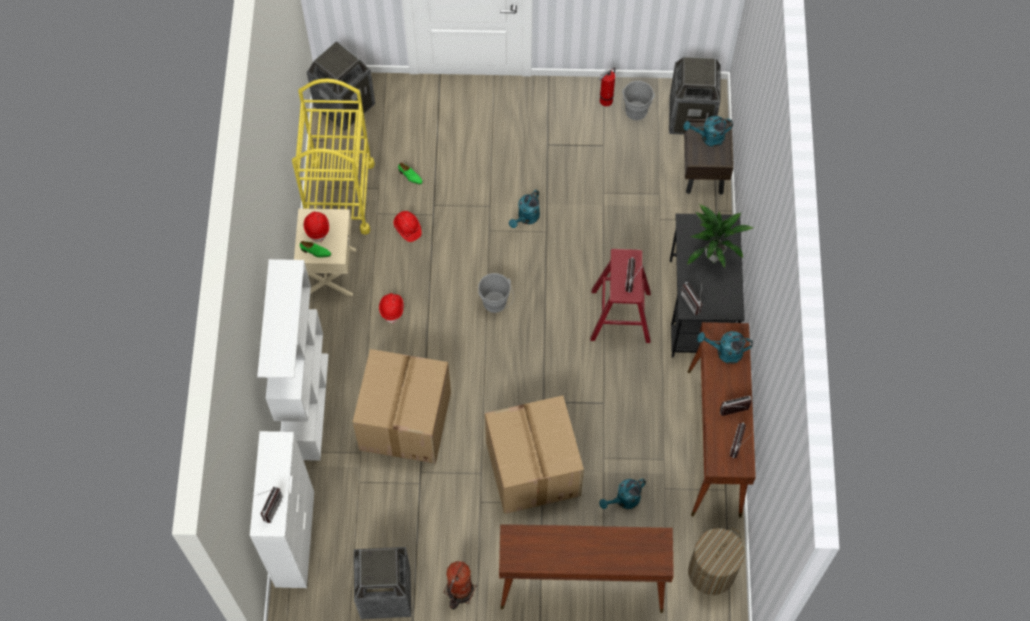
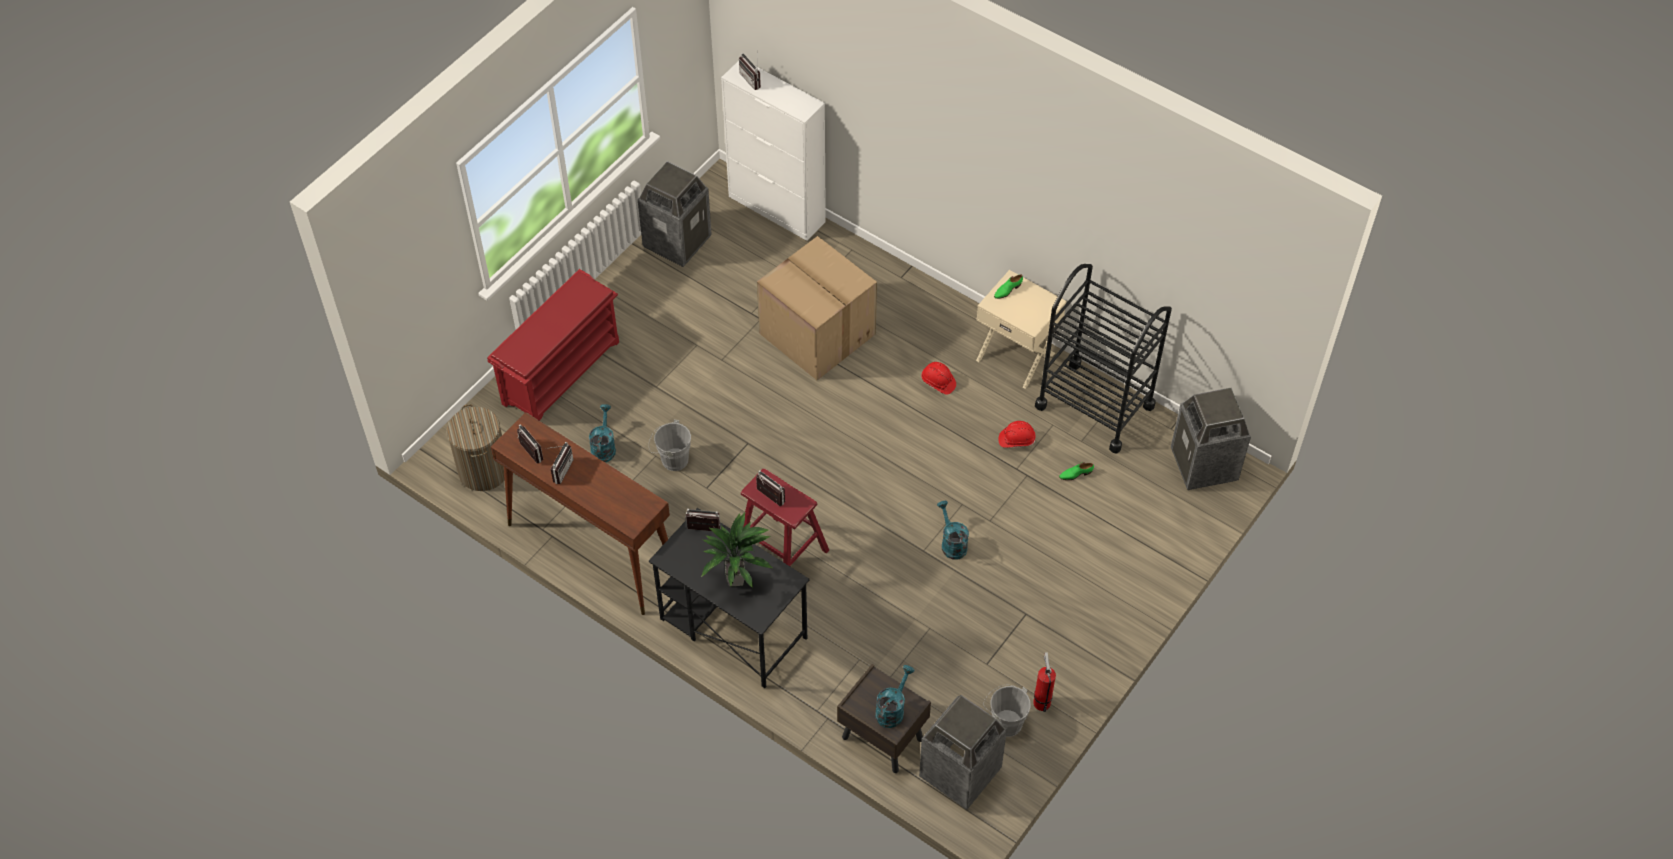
camera: 125 degrees right, 10 degrees down
(308, 405) = (891, 275): white bookcase -> none
(317, 227) = (1033, 303): red hard hat -> none
(340, 196) = (1094, 406): yellow cart -> black cart
(459, 592) = (634, 289): fire extinguisher -> none
(495, 304) = (876, 463): grey bucket -> grey bucket (672, 459)
(531, 467) = (694, 398): cardboard box -> none
(580, 586) = (561, 371): brown console table -> red shoe rack
(724, 352) = (622, 500): turquoise watering can -> none

